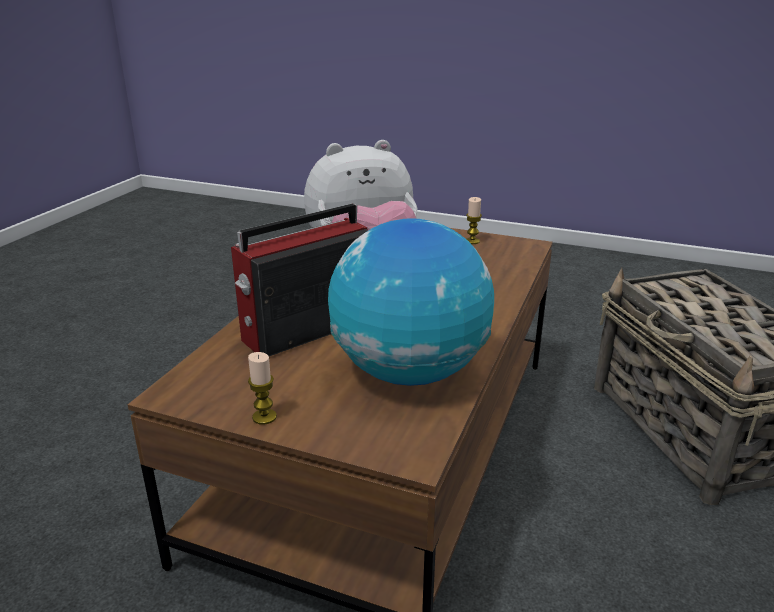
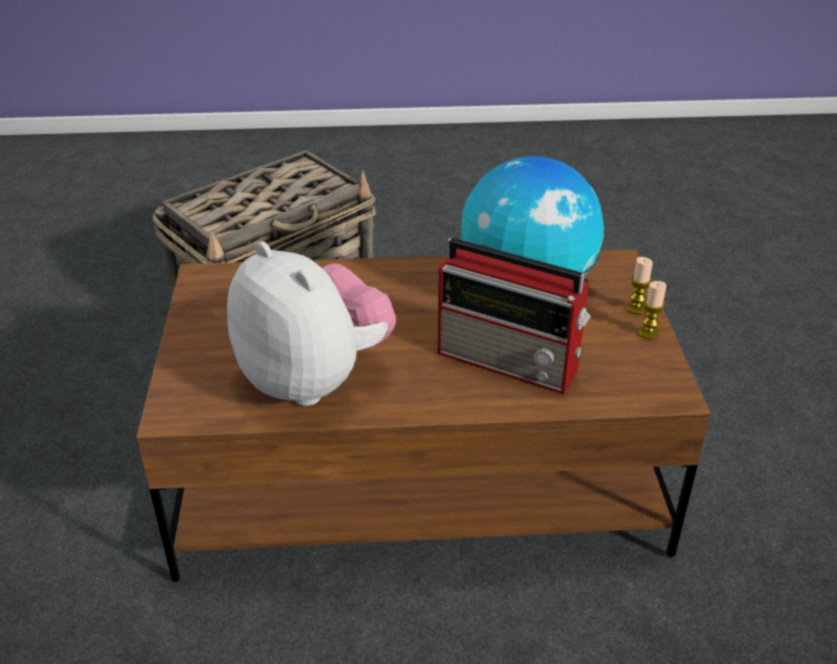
camera: 115 degrees left, 10 degrees up
(472, 241) = (207, 315): candle -> candle (636, 308)

